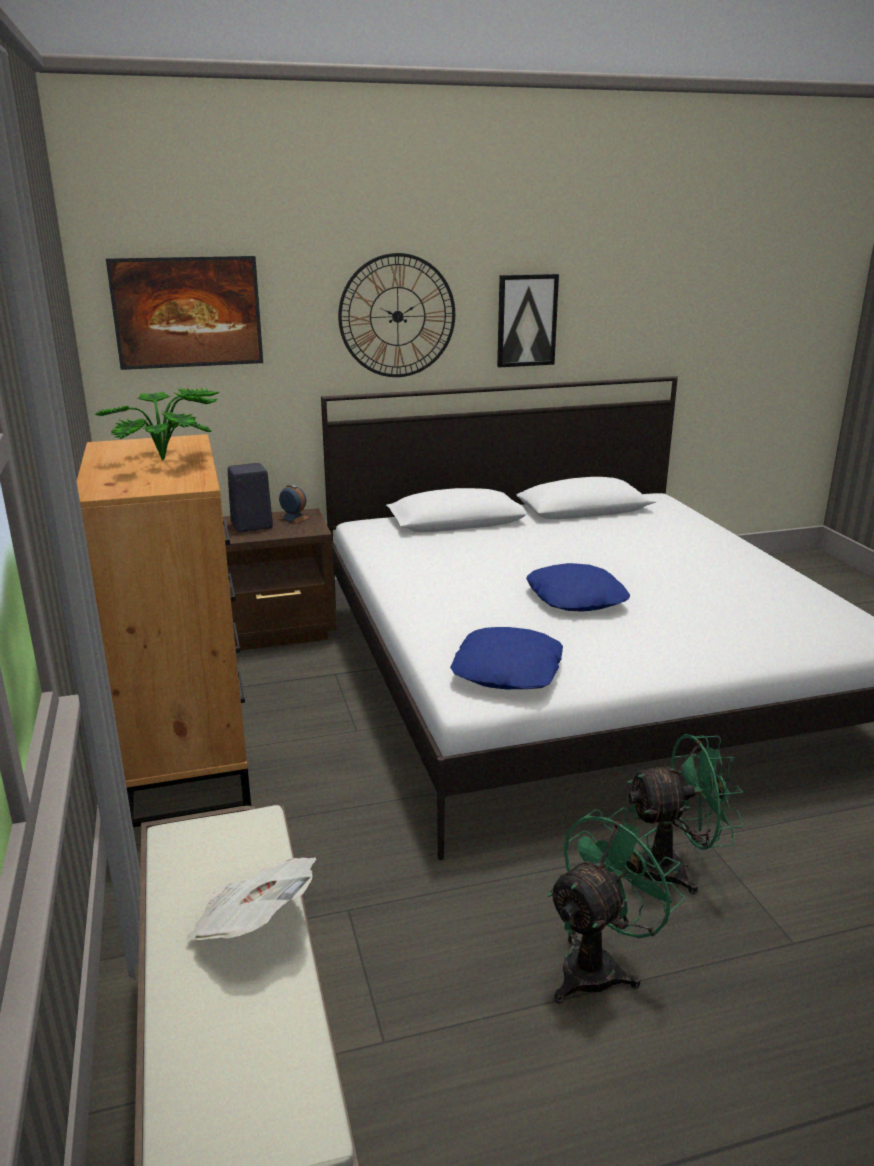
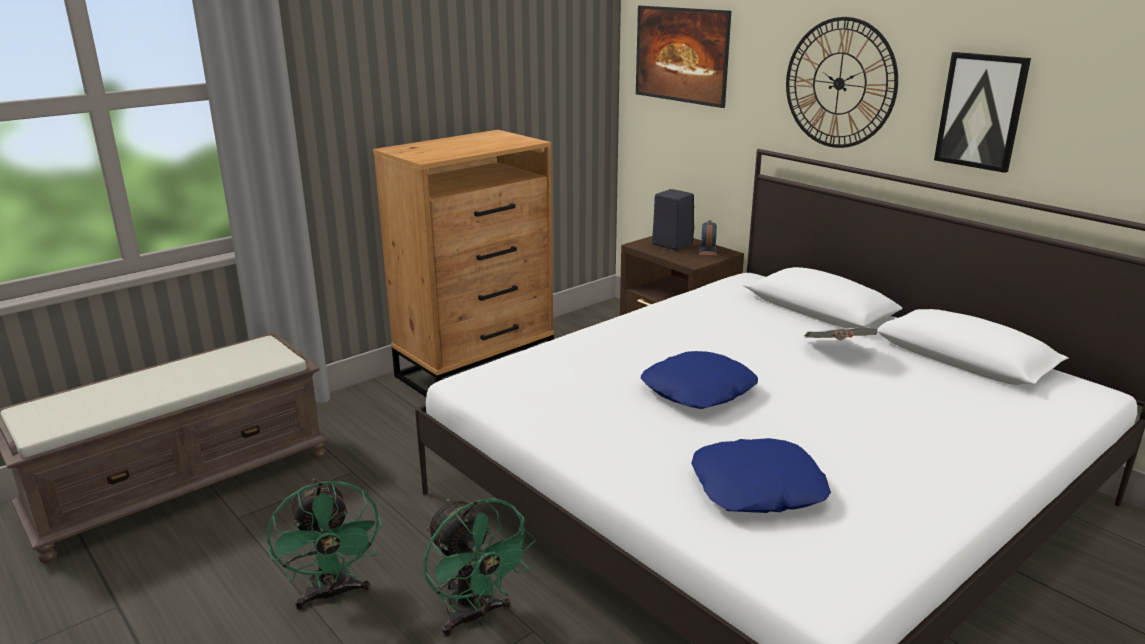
camera: 65 degrees right, 0 degrees up
(169, 460) = (474, 146): potted plant -> none
(254, 924) = (187, 382): newspaper -> newspaper (837, 351)
(508, 670) = (517, 387): blue pillow -> blue pillow (758, 488)
(599, 965) = (333, 594): green fan -> green fan turned 45 degrees clockwise

